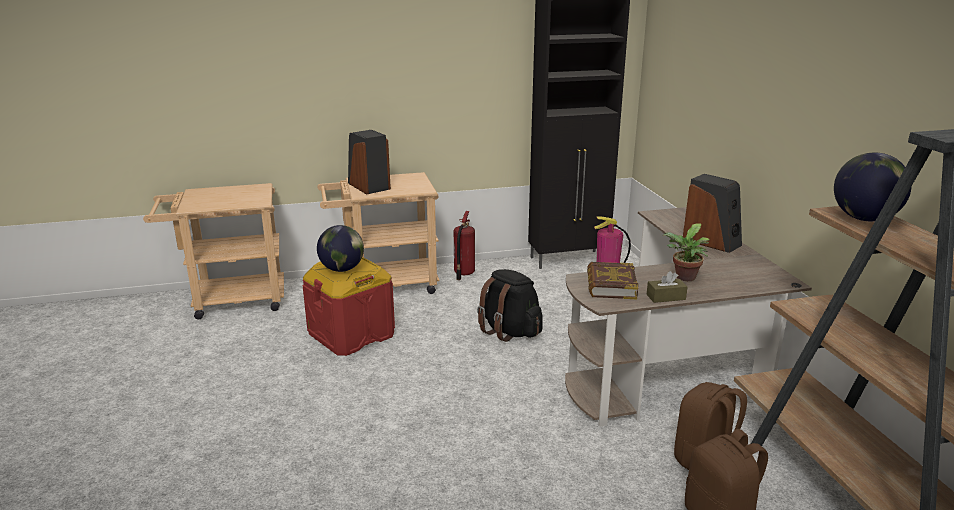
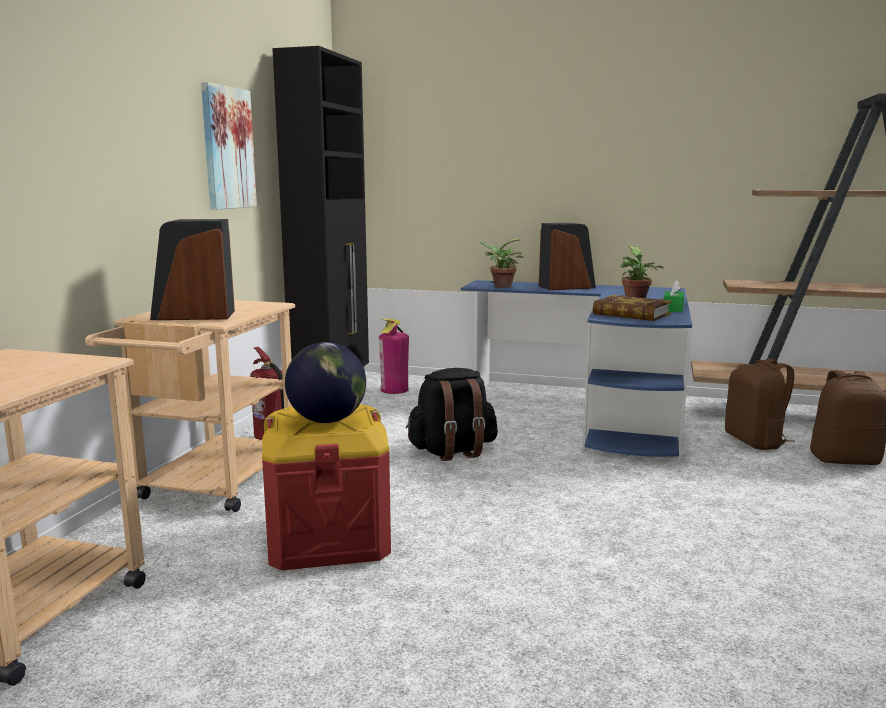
camera: 60 degrees left, 10 degrees down
(471, 74) = (227, 148): none -> picture
(666, 297) = (673, 309): brown tissue box -> green tissue box
(668, 221) = (500, 286): none -> potted plant
(675, 364) = (595, 411): brown desk -> blue desk
(864, 219) = (791, 189): globe -> none

